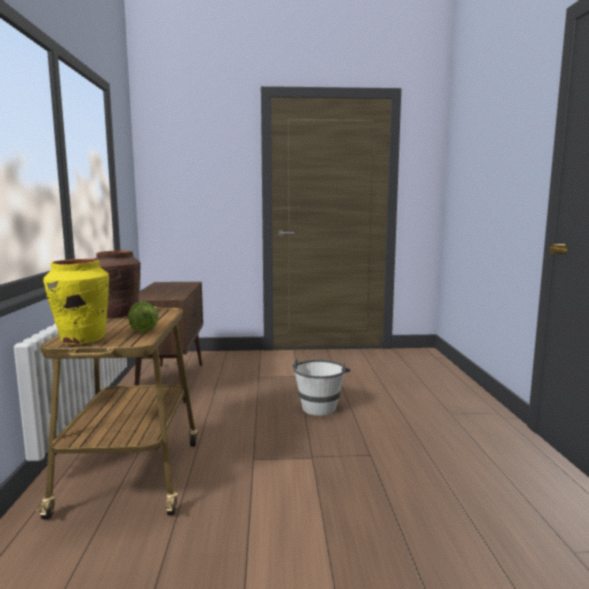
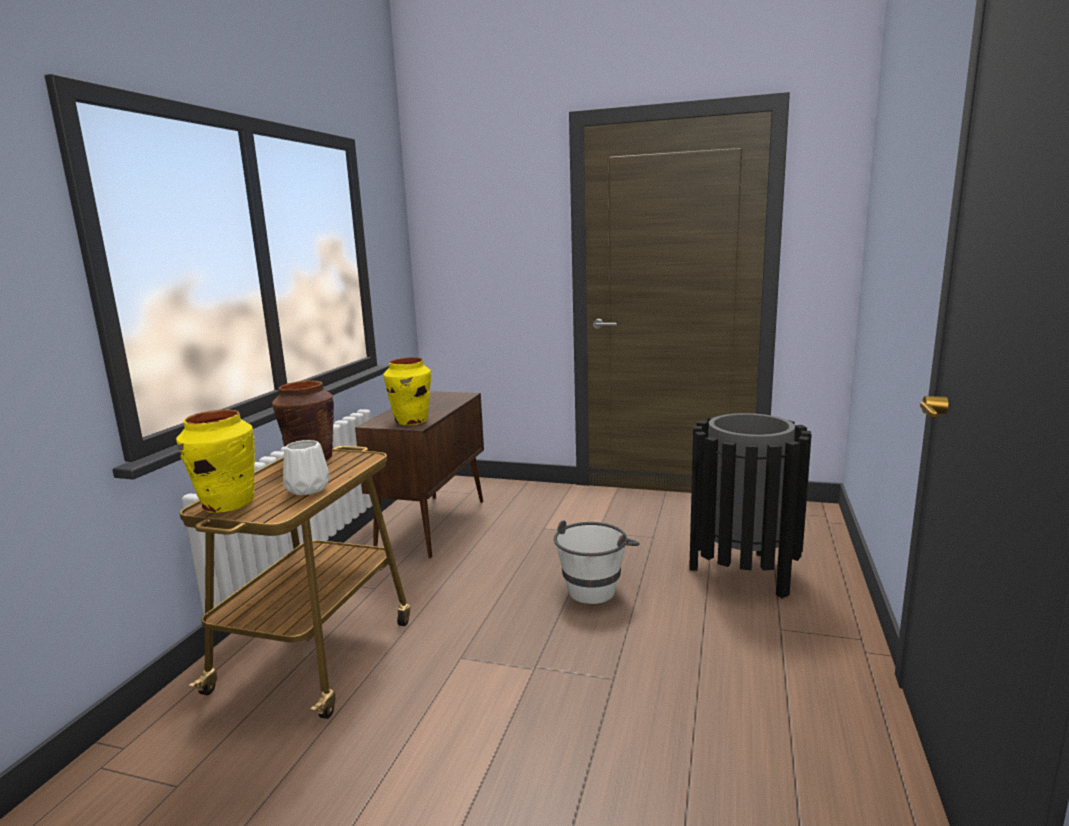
camera: 20 degrees right, 5 degrees up
(143, 328) = (306, 489): lettuce -> white vase
(167, 296) = (411, 421): none -> yellow vase
(407, 387) = (744, 573): none -> black trash can

